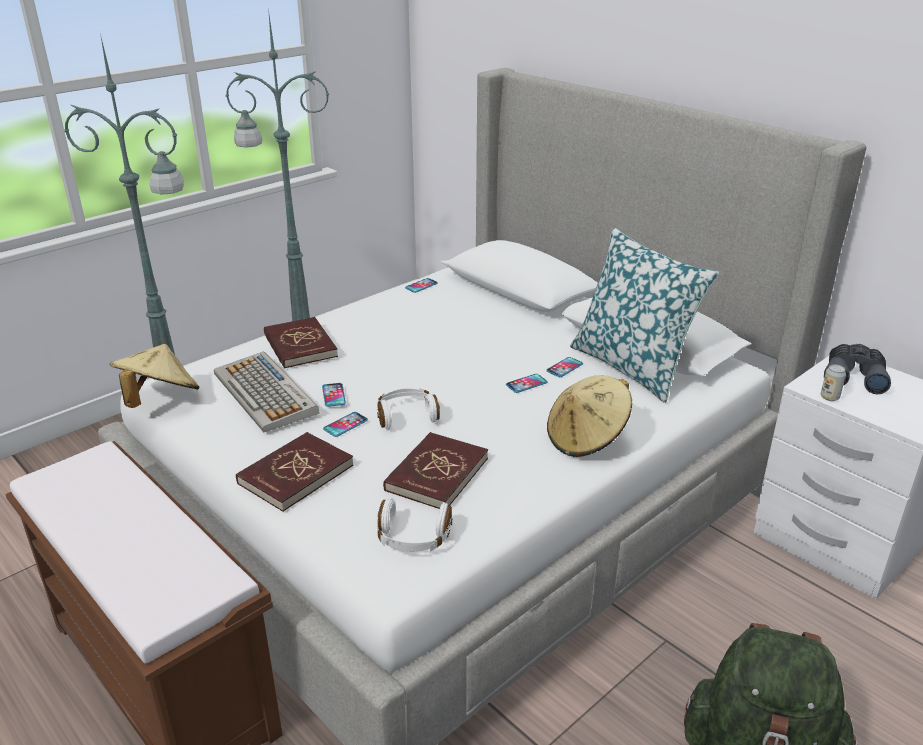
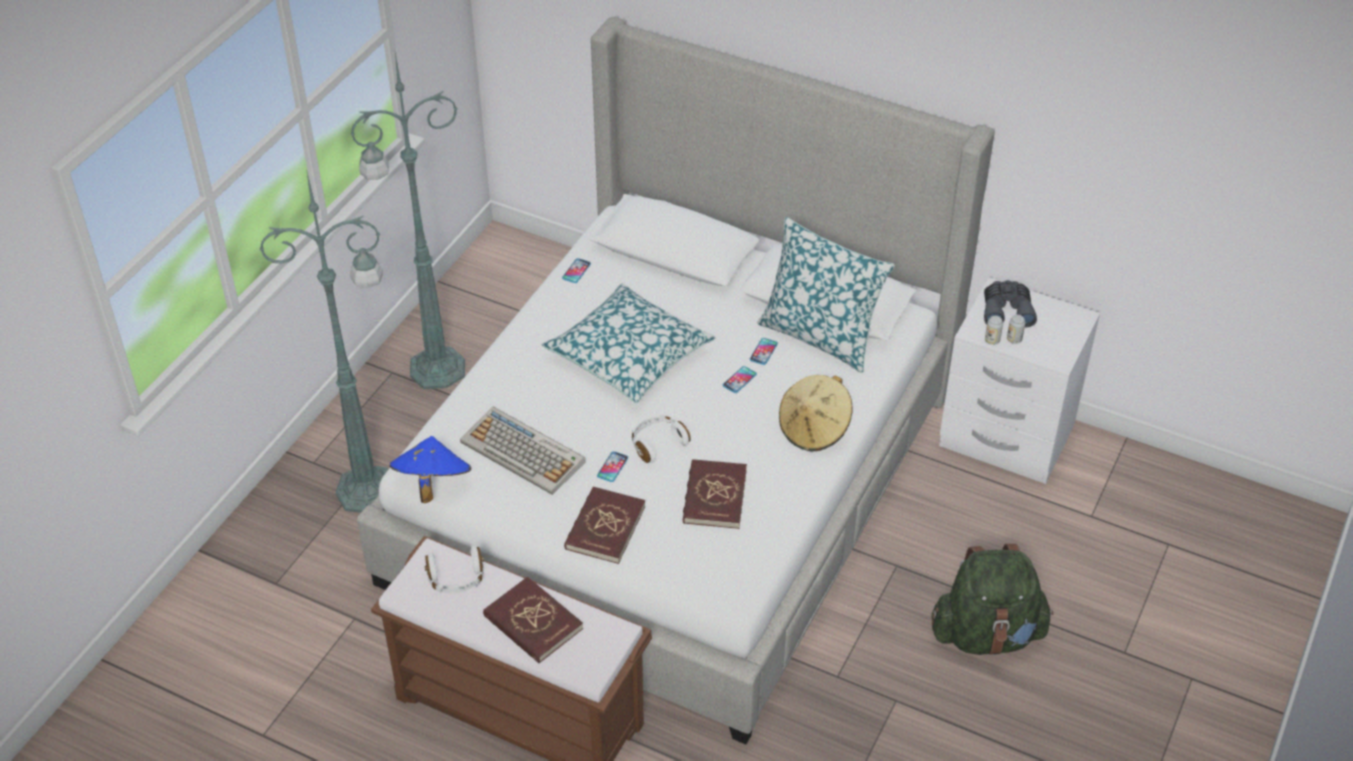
camera: 20 degrees left, 15 degrees up
(159, 399) = (432, 484): beige hat -> blue hat
(300, 346) = (513, 387): red book -> red book (532, 623)
(334, 395) = (583, 438): phone -> none
(413, 538) = (728, 559): white headphones -> white headphones (456, 579)
(427, 345) = (629, 355): none -> pillow
(858, 401) = (1014, 339): none -> can

